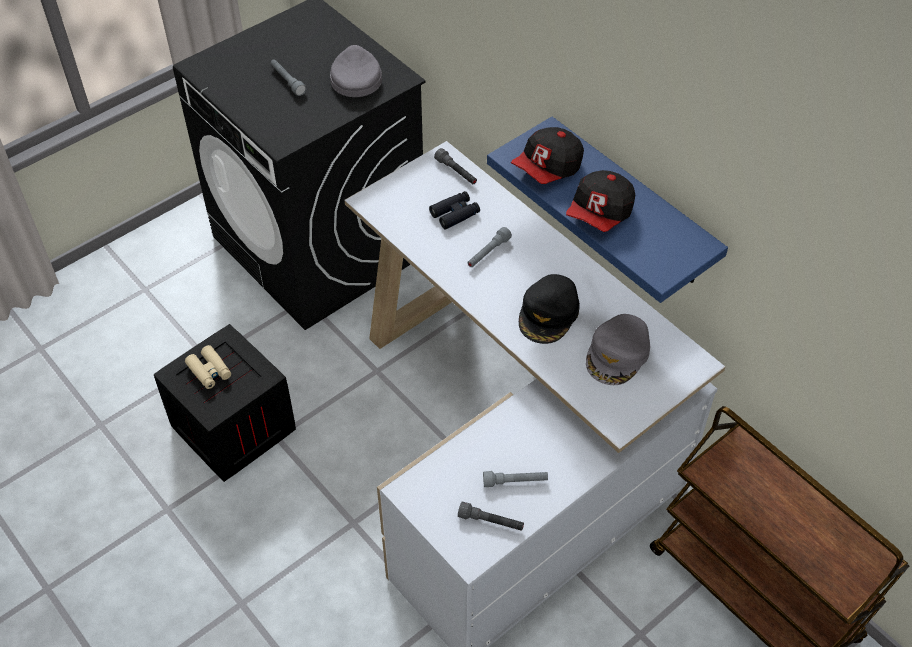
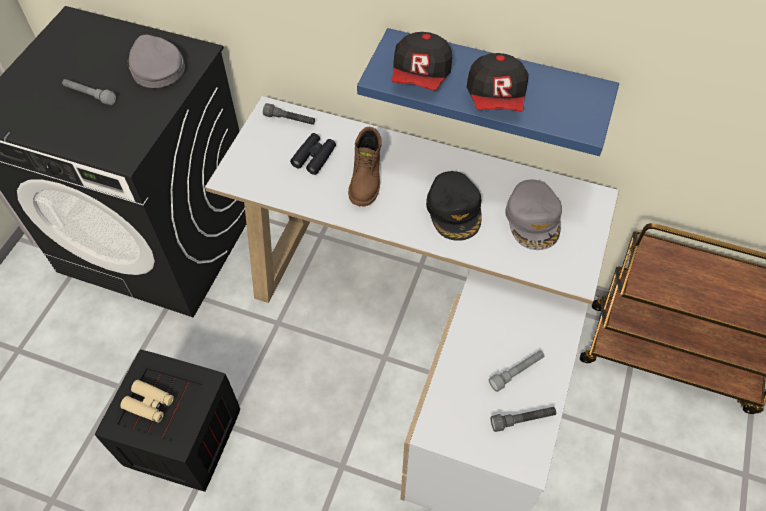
camera: 30 degrees left, 5 degrees up
(488, 253) = (366, 179): grey flashlight -> brown boot

